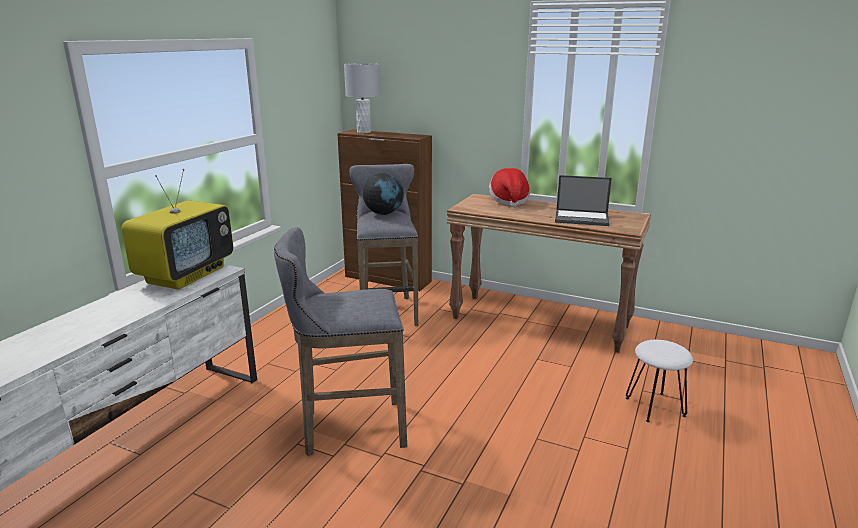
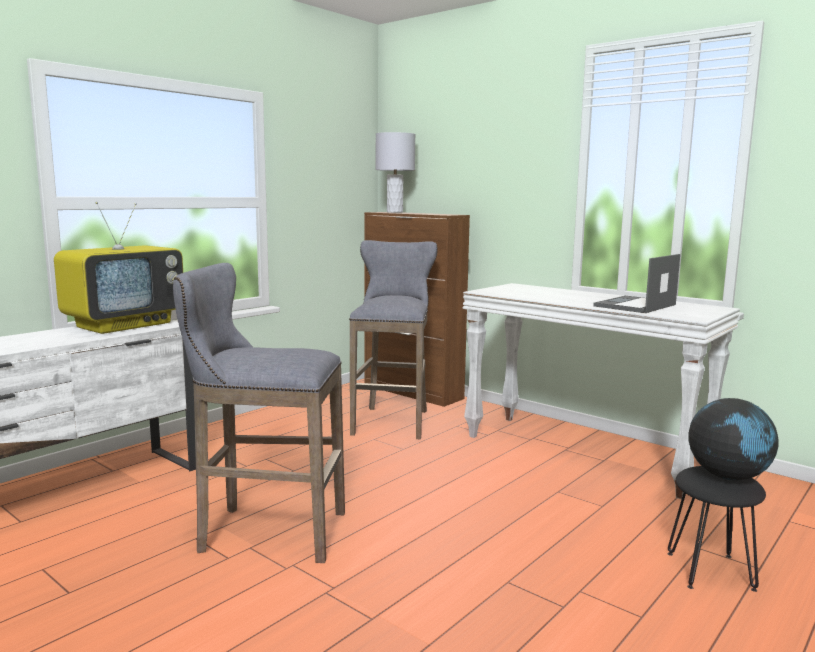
camera: 15 degrees right, 10 degrees down
(384, 213) = (393, 297): globe -> globe (728, 476)
(509, 201) = (549, 290): hat -> none
(540, 322) = (583, 453): brown console table -> white console table
(582, 218) = (635, 306): laptop -> laptop turned 105 degrees clockwise
(655, 407) = (711, 571): white stool -> black stool

